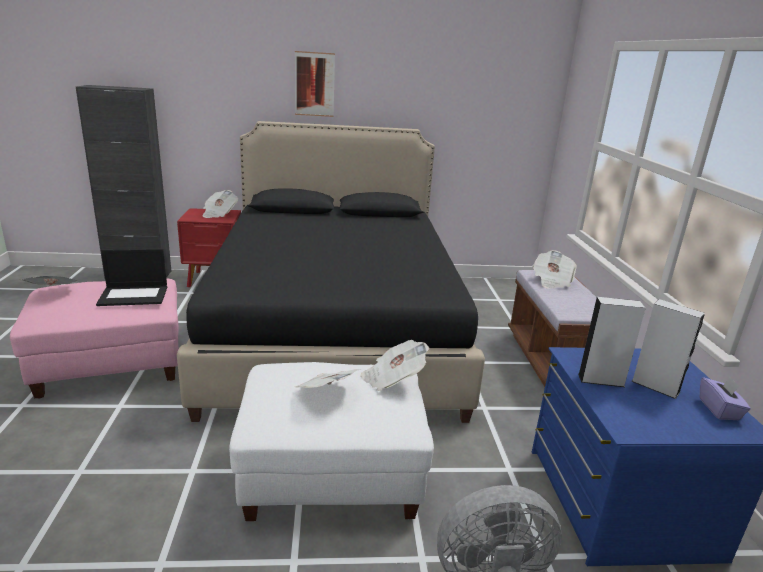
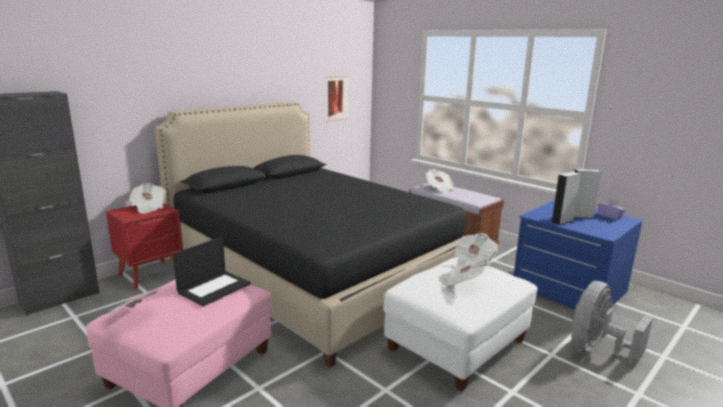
camera: 40 degrees left, 5 degrees down
(314, 84) = (212, 73): picture -> picture (337, 98)

